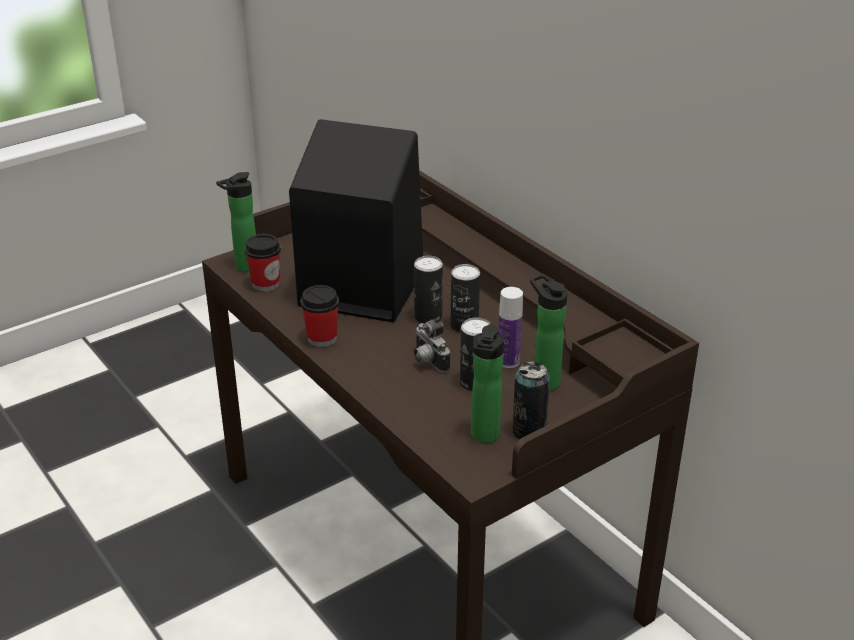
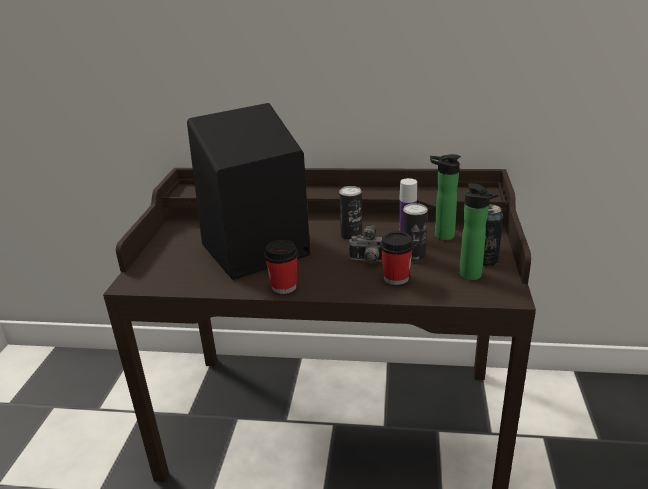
camera: 45 degrees left, 5 degrees down
(243, 267) = (147, 281): bottle -> none
(266, 284) = (183, 281): cup -> cup (396, 278)
(428, 317) = (323, 242): can -> none

